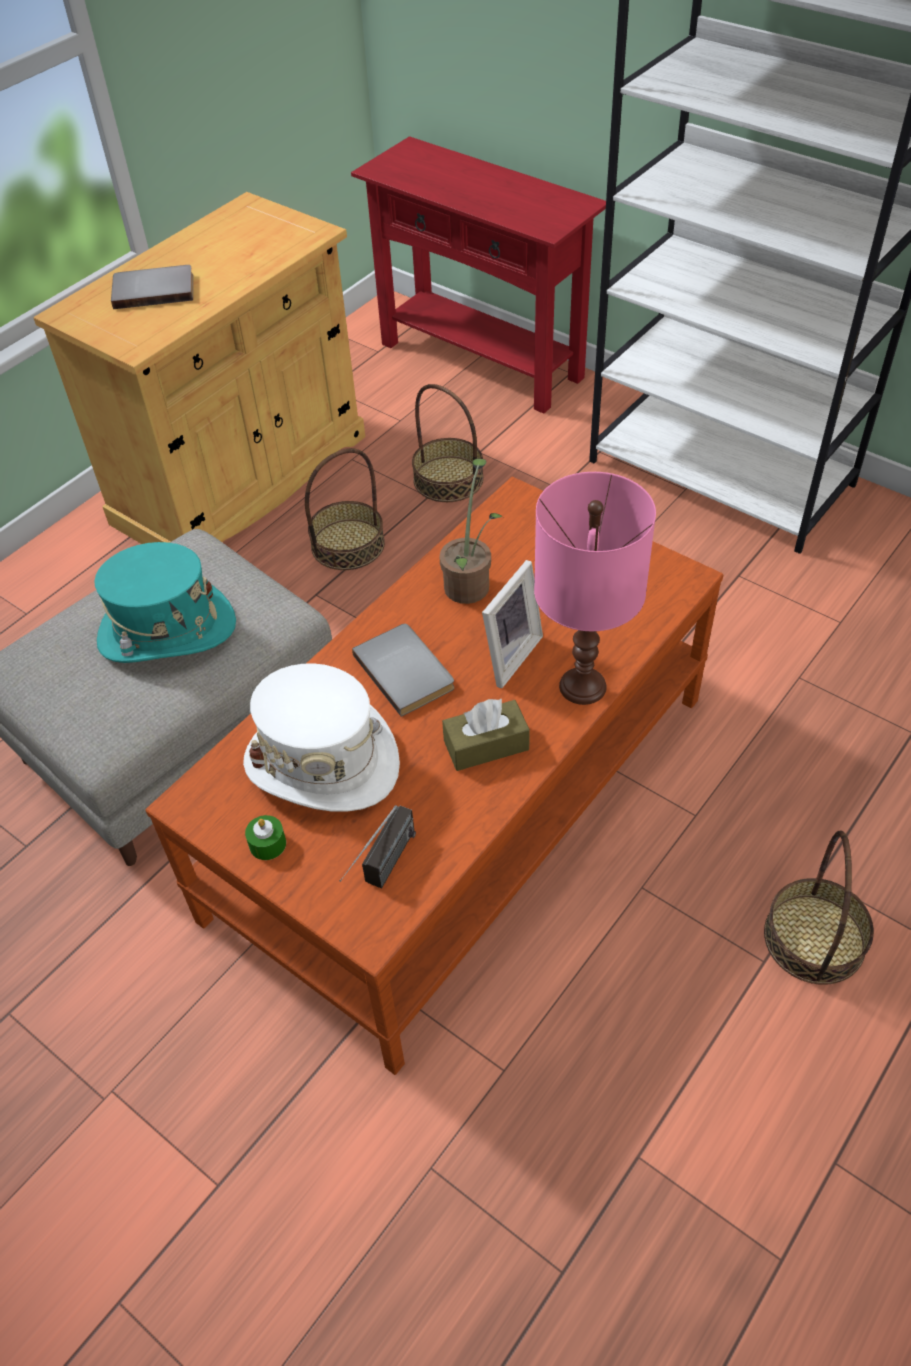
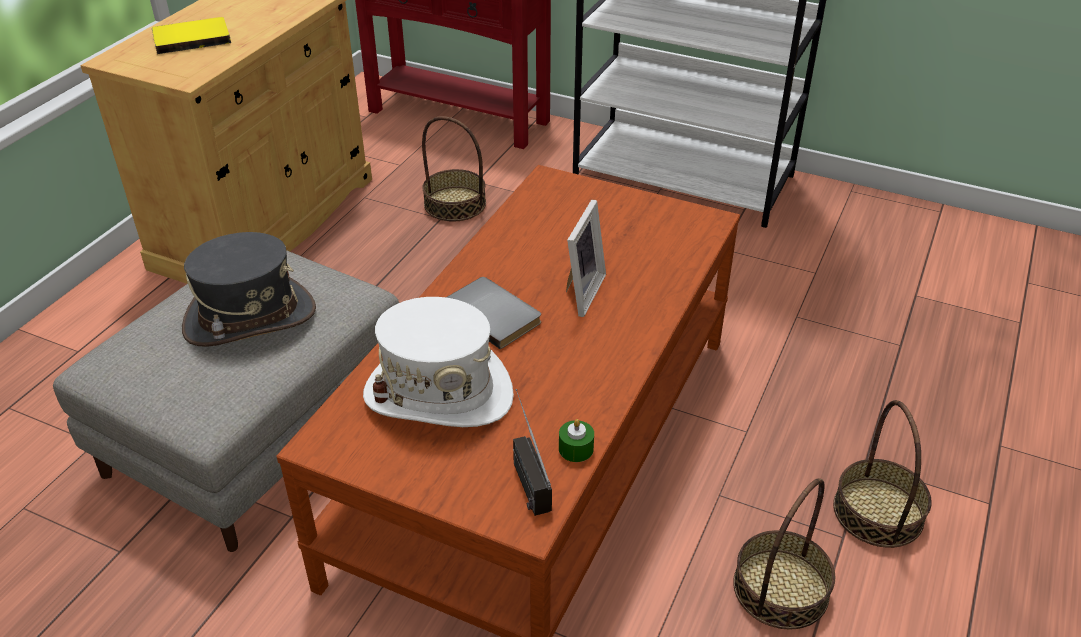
camera: 15 degrees left, 10 degrees down
(154, 289) = (191, 38): grey book -> yellow book
(167, 631) = (250, 319): turquoise hat -> grey hat
(267, 844) = (406, 466): green candle -> green candle (576, 449)
(348, 545) = (378, 262): basket -> basket (781, 589)
(383, 872) = (524, 473): radio -> radio turned 150 degrees clockwise
(470, 582) = (528, 243): potted plant -> none
(486, 745) = (584, 361): brown tissue box -> none
(582, 686) = (652, 307): pink table lamp -> none

